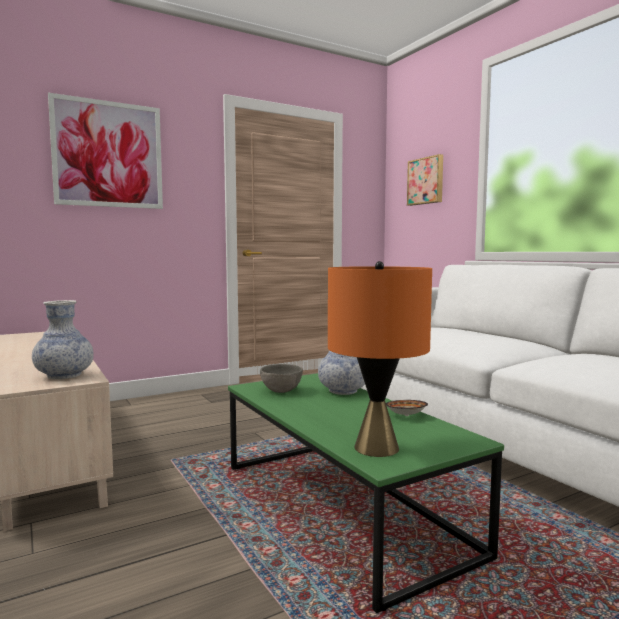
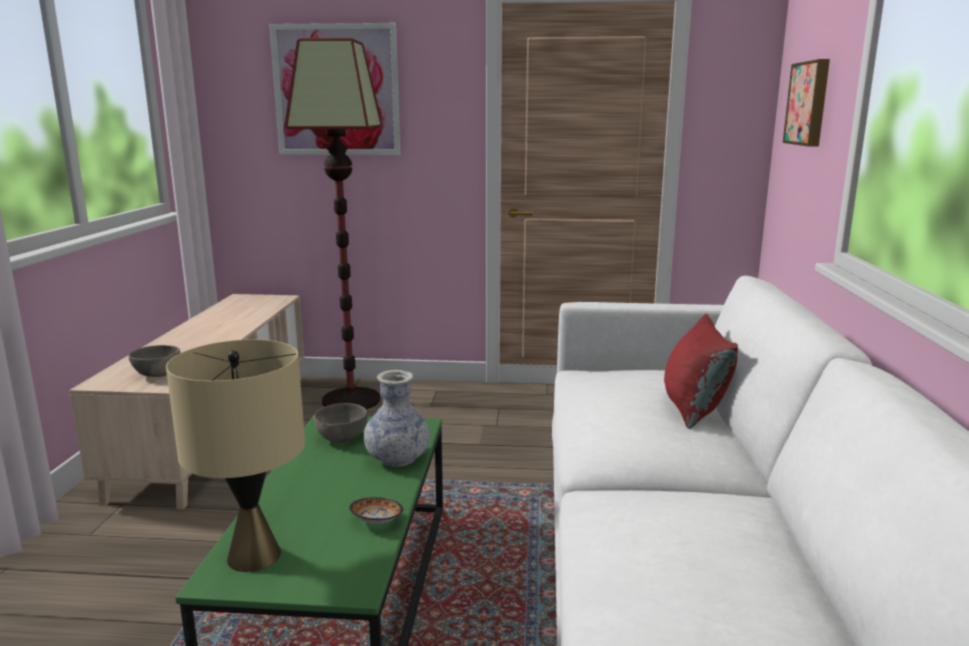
camera: 35 degrees right, 10 degrees up
(64, 376) = (157, 375): vase -> grey bowl
(142, 411) = (352, 400): none -> floor lamp
(376, 448) = (253, 556): orange table lamp -> beige table lamp
(478, 332) = (693, 409): none -> red pillow

